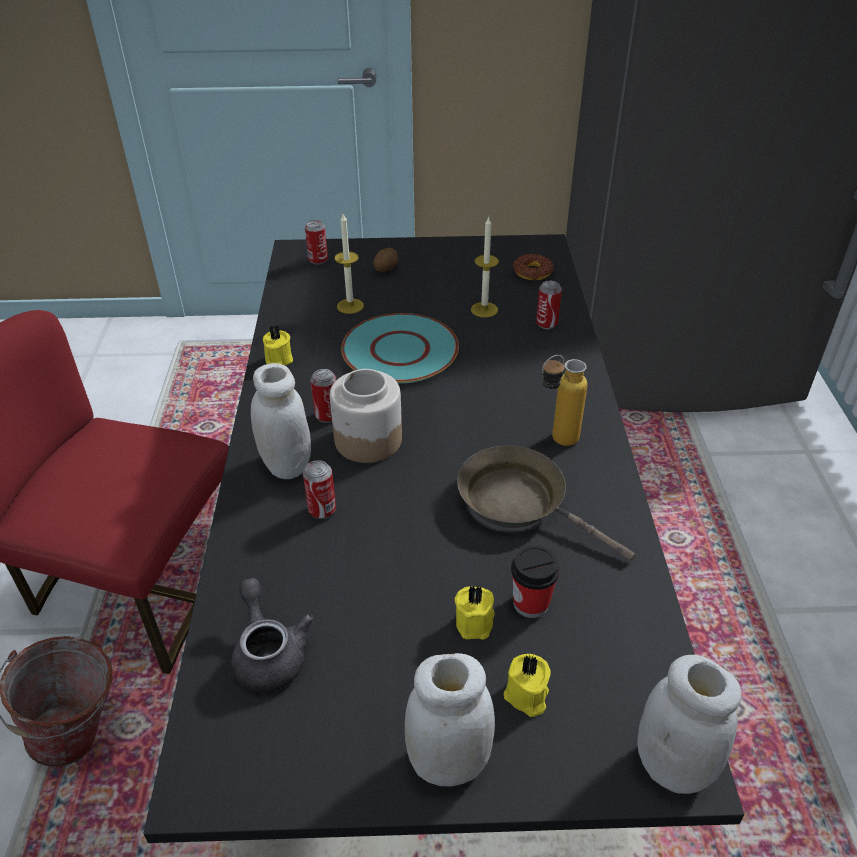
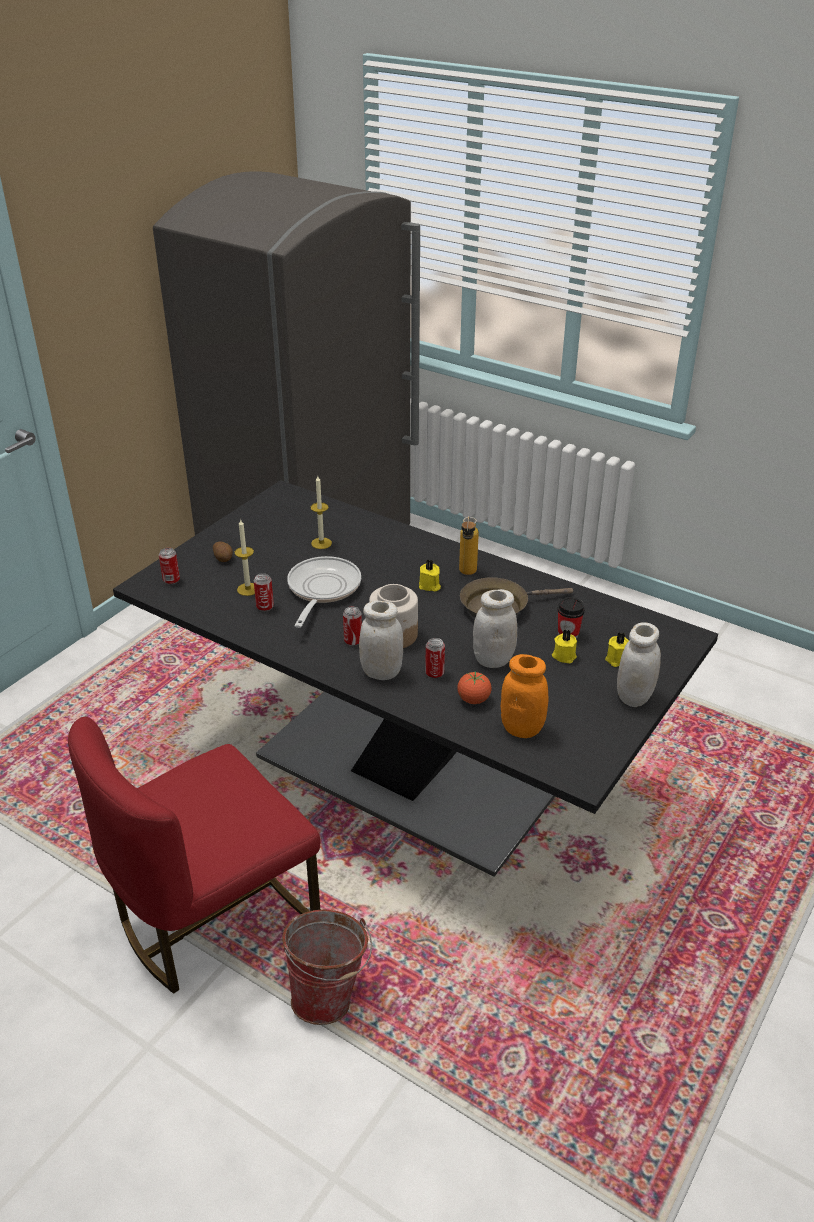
camera: 55 degrees left, 5 degrees down
(269, 653) = (522, 728): grey teapot -> orange jar
(277, 360) = (271, 640): yellow candle -> yellow candle (429, 586)
(296, 572) = (473, 699): none -> tomato
(399, 350) = (322, 590): turquoise plate -> frying pan
(533, 272) = (306, 509): donut -> none
(546, 324) = (364, 529): can -> can (265, 607)
(673, 766) = (684, 638): white jar -> white jar (493, 660)

